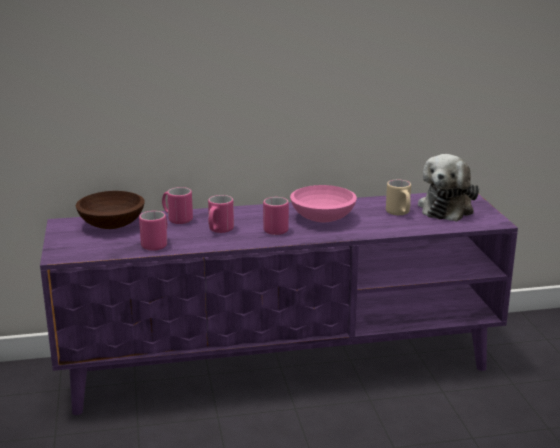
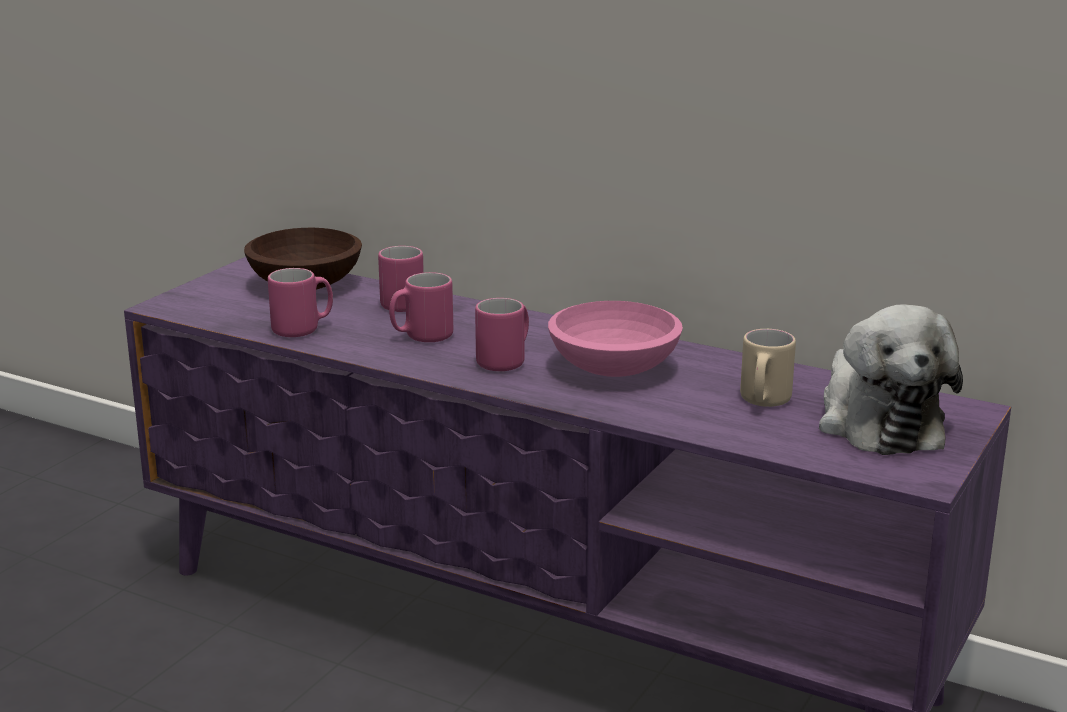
camera: 40 degrees right, 0 degrees up
(447, 208) = (877, 421): plush toy -> plush toy turned 75 degrees counterclockwise

